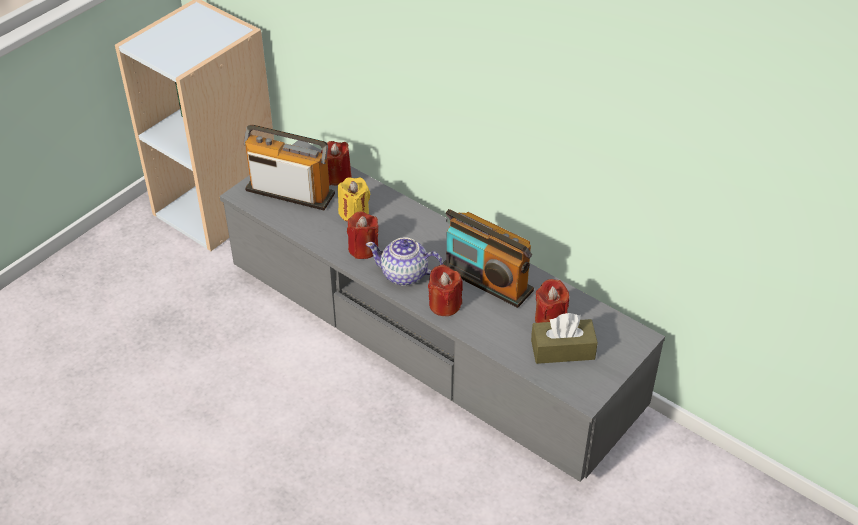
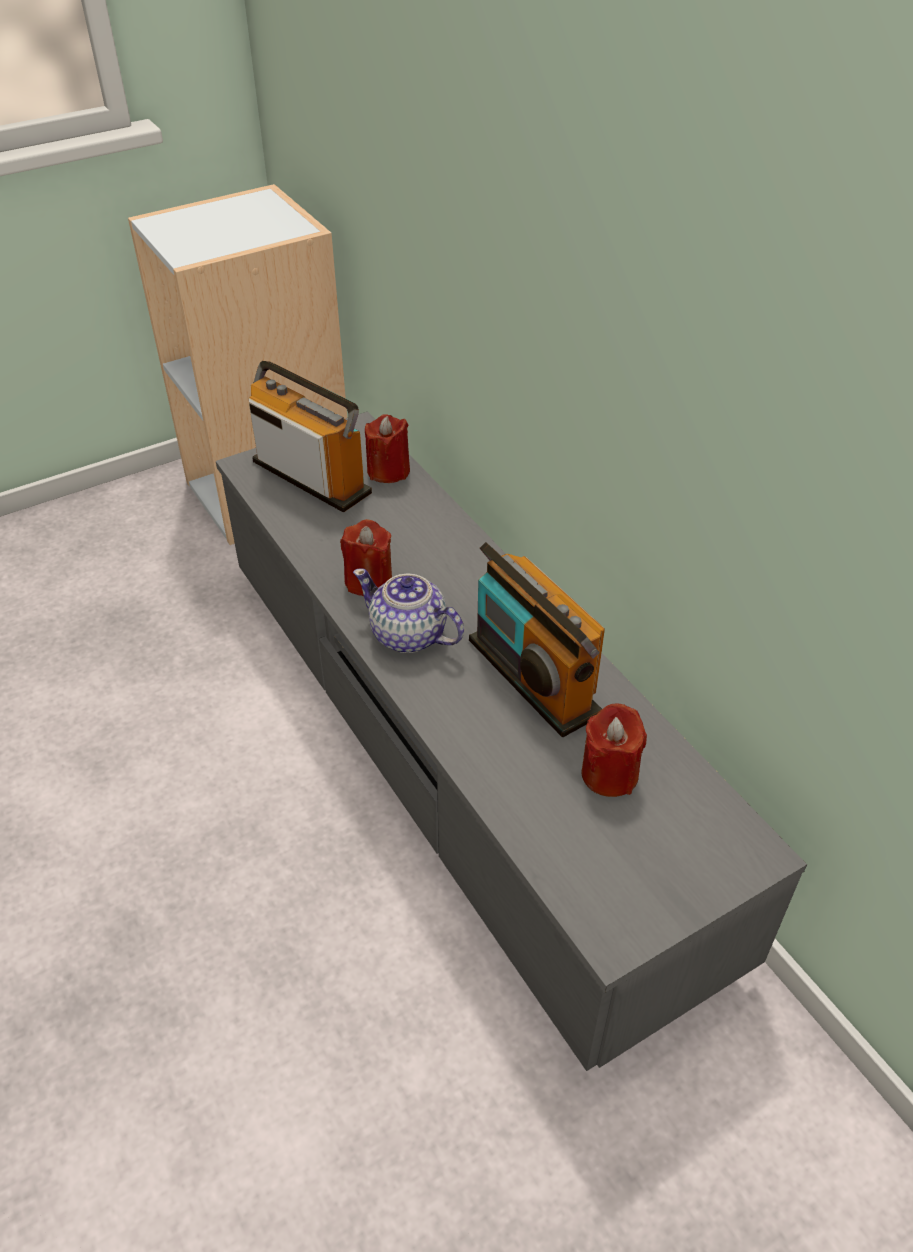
camera: 20 degrees right, 0 degrees up
(354, 213) = (384, 526): yellow candle -> none
(444, 305) = (446, 699): red candle -> none
(562, 350) = (607, 834): brown tissue box -> none

